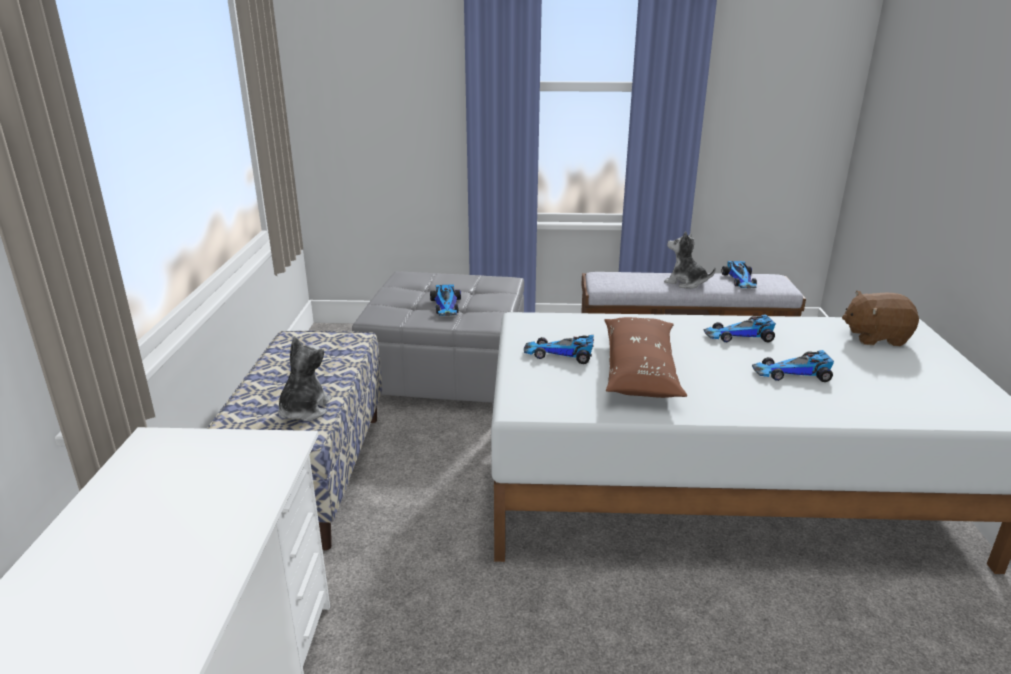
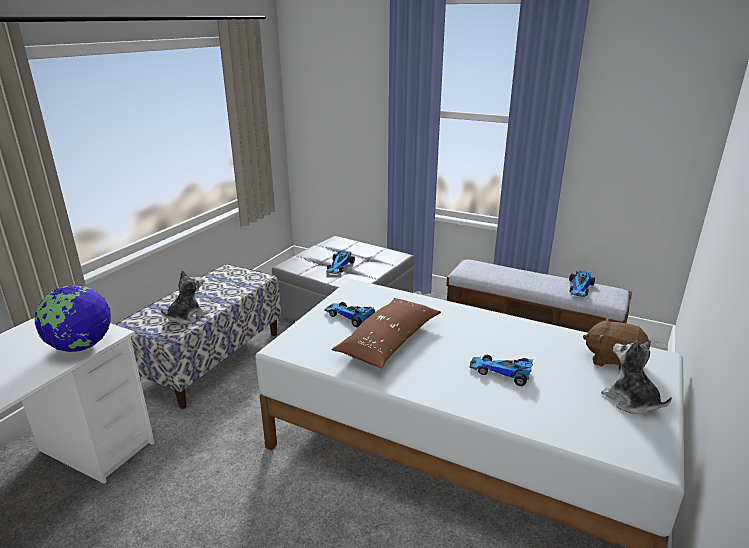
camera: 25 degrees right, 0 degrees up
(260, 470) = (81, 346): none -> globe
(685, 283) = (531, 281): plush toy -> plush toy (630, 401)
(740, 336) = (496, 333): toy car -> none

